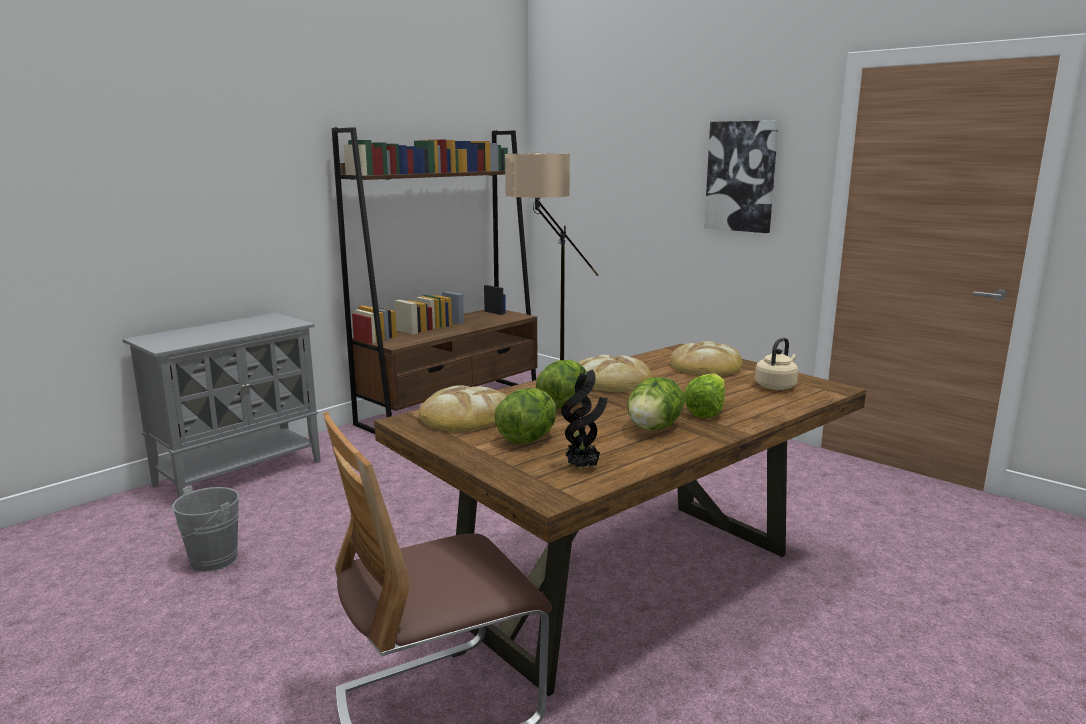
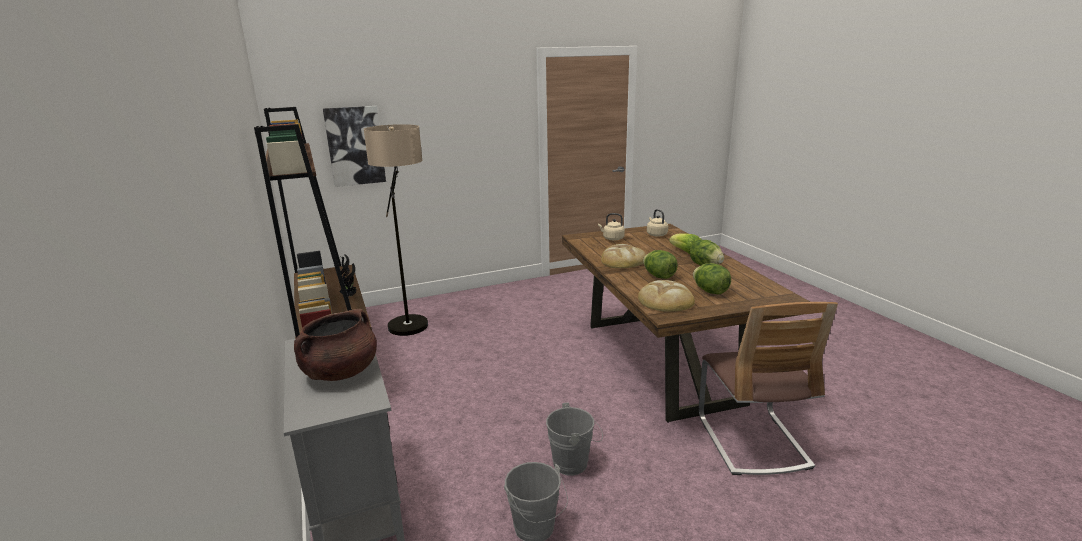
camera: 65 degrees left, 5 degrees up
(216, 333) = (340, 372): none -> brown cooking pot
(329, 561) = (574, 463): none -> grey bucket
(583, 467) = (754, 286): potted plant -> potted plant (350, 296)
(706, 366) = (612, 238): bread -> beige kettle
(741, 176) = (480, 126): picture -> picture (355, 146)

